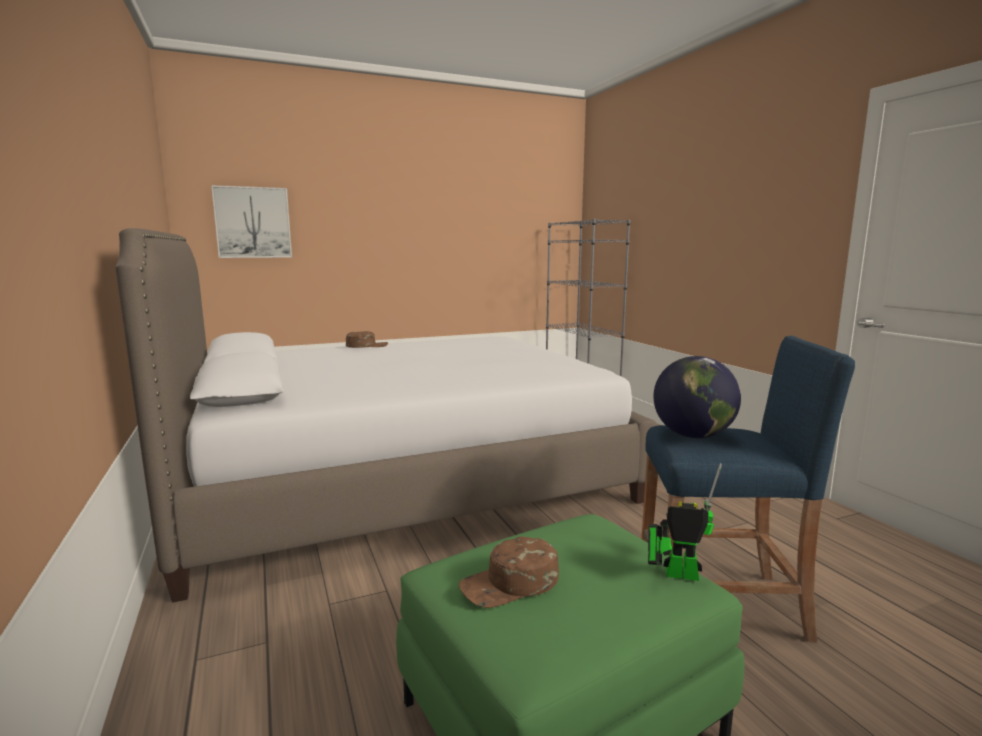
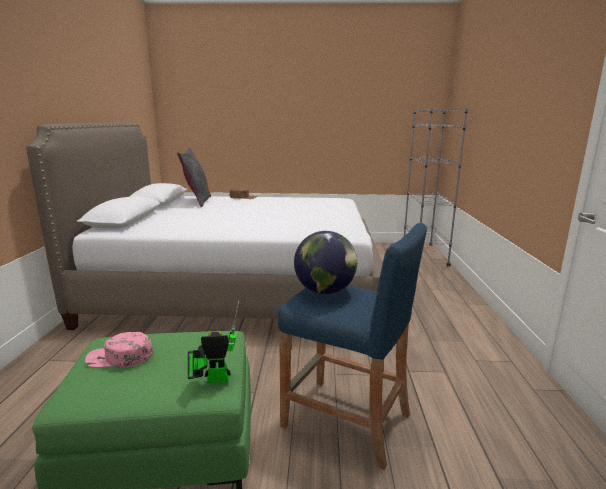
camera: 25 degrees right, 5 degrees up
(253, 222) = (200, 112): picture -> none
(308, 356) = (197, 201): none -> grey pillow
(510, 583) = (120, 357): brown cap -> pink cap
(676, 573) = (214, 379): toy robot -> toy robot turned 45 degrees counterclockwise

